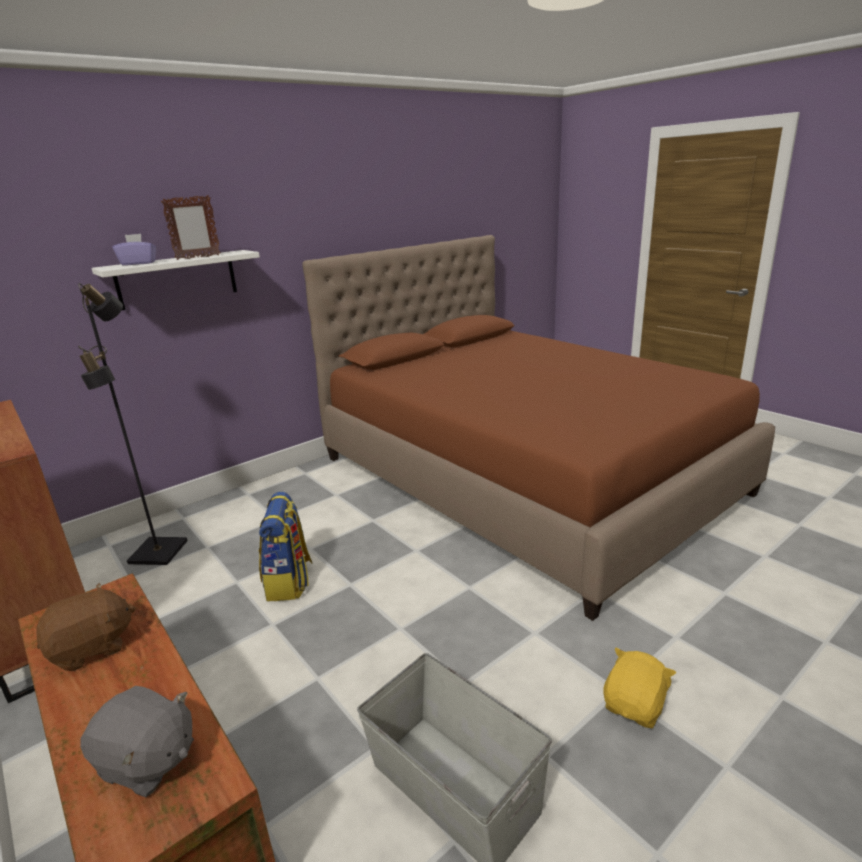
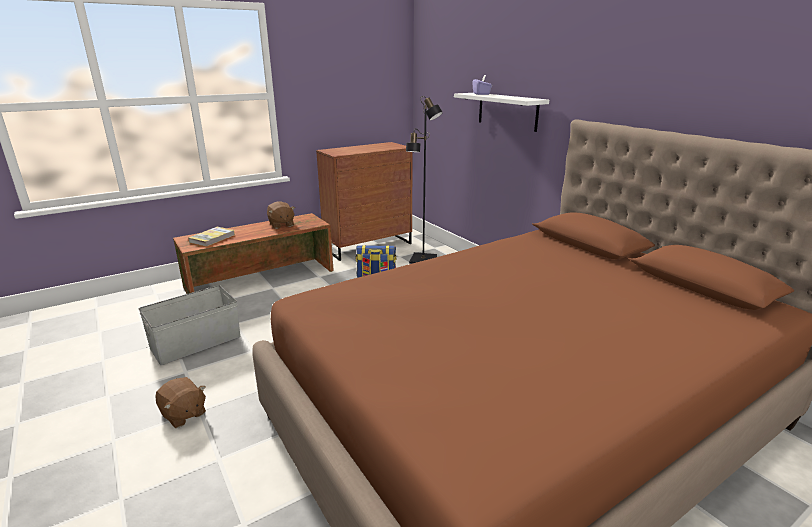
camera: 95 degrees right, 0 degrees up
(148, 762) = (212, 238): grey plush toy -> book
(198, 257) = (500, 97): picture frame -> none
(635, 705) = (183, 414): yellow plush toy -> brown plush toy

